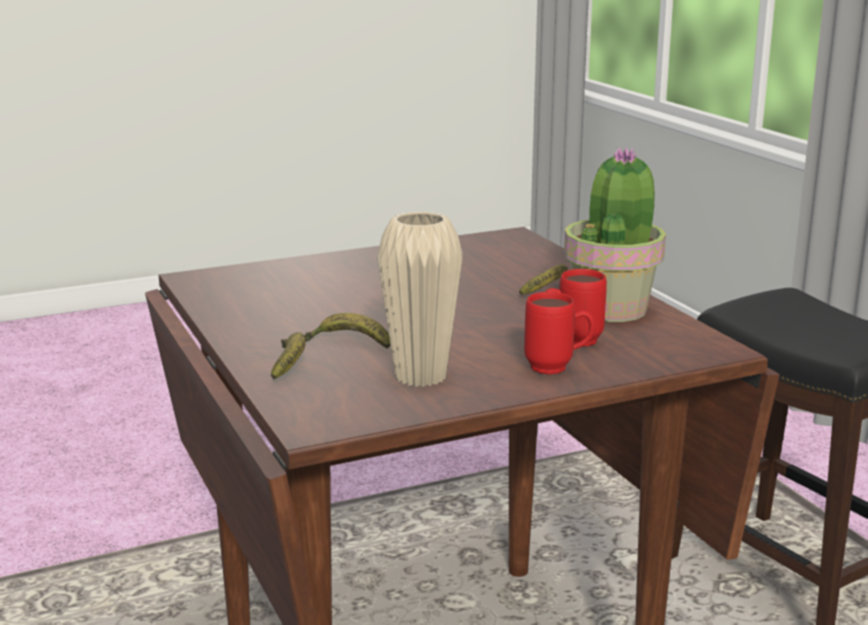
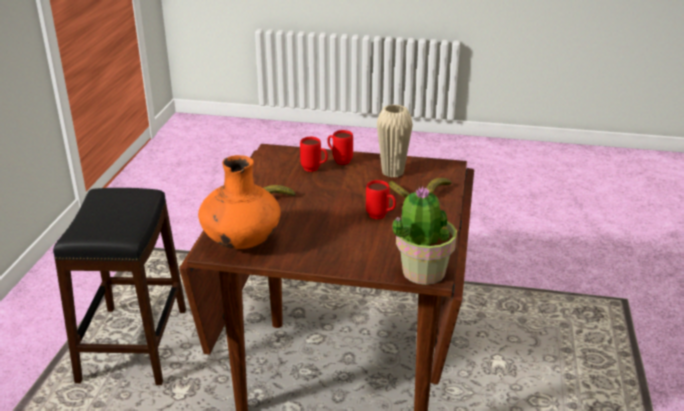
camera: 145 degrees left, 10 degrees up
(347, 311) = (381, 217): none -> red mug
(493, 247) = (241, 242): none -> orange vase
(611, 309) = (268, 179): potted plant -> potted plant (422, 272)

